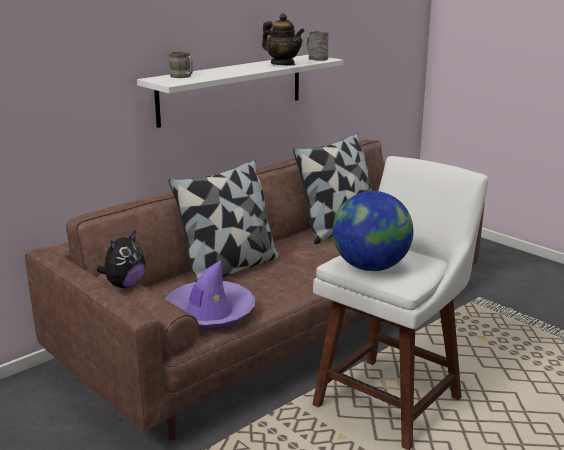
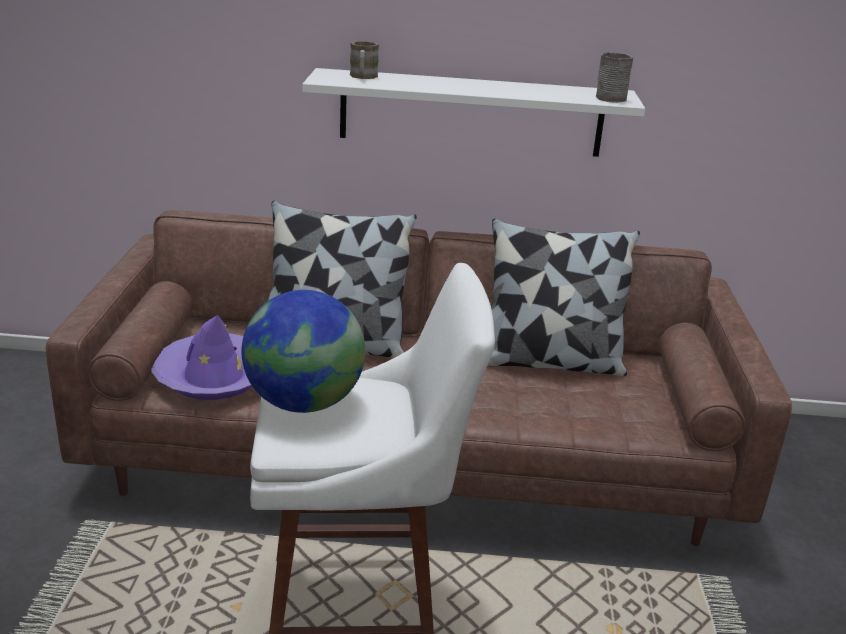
camera: 45 degrees right, 5 degrees up
(124, 285) = (145, 301): plush toy -> none
(283, 64) = (534, 93): teapot -> none

